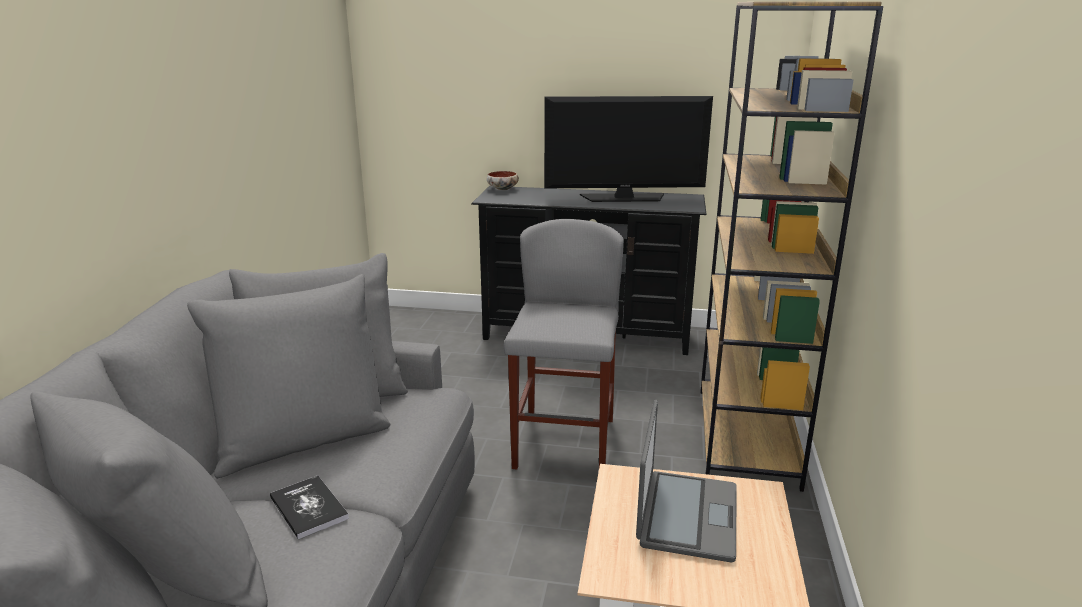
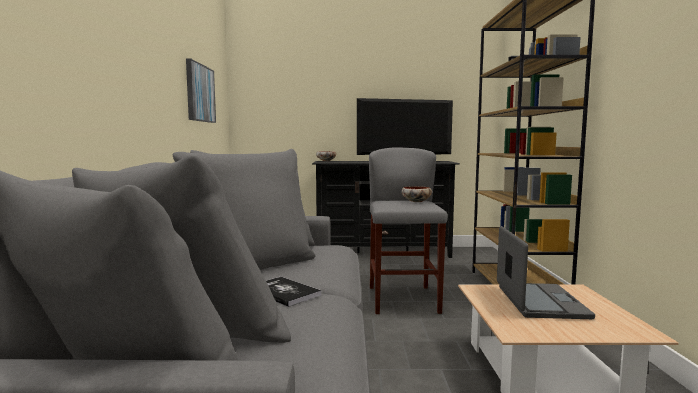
camera: 10 degrees left, 15 degrees down
(288, 106) = (200, 93): none -> picture
(582, 314) = (416, 201): none -> bowl

